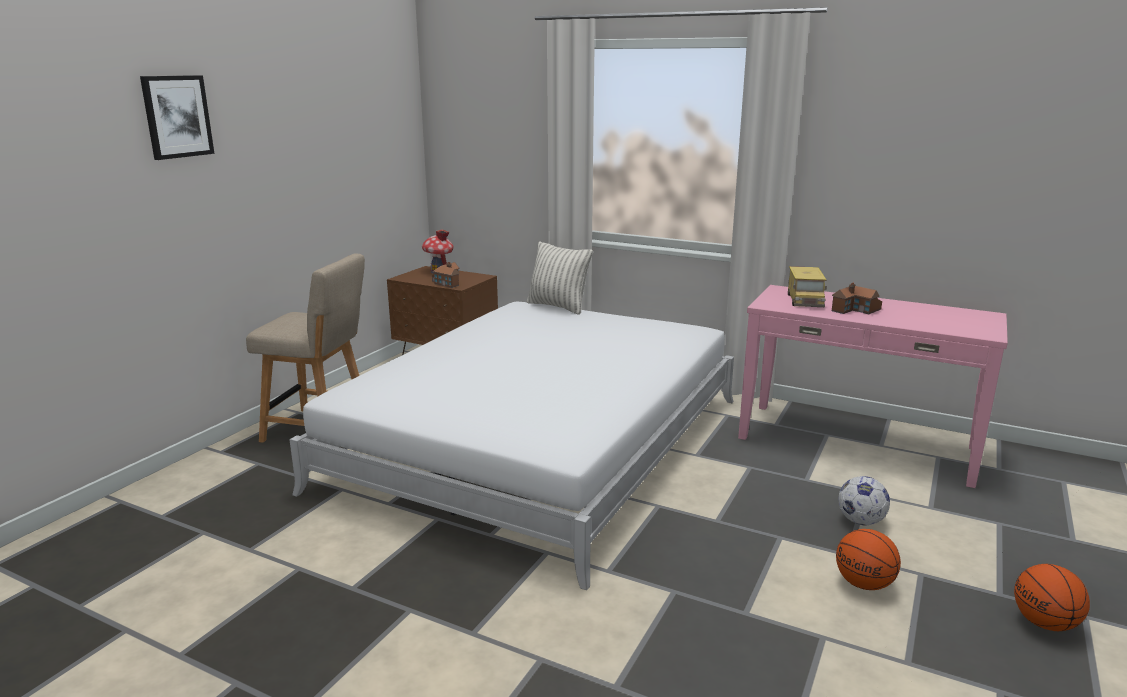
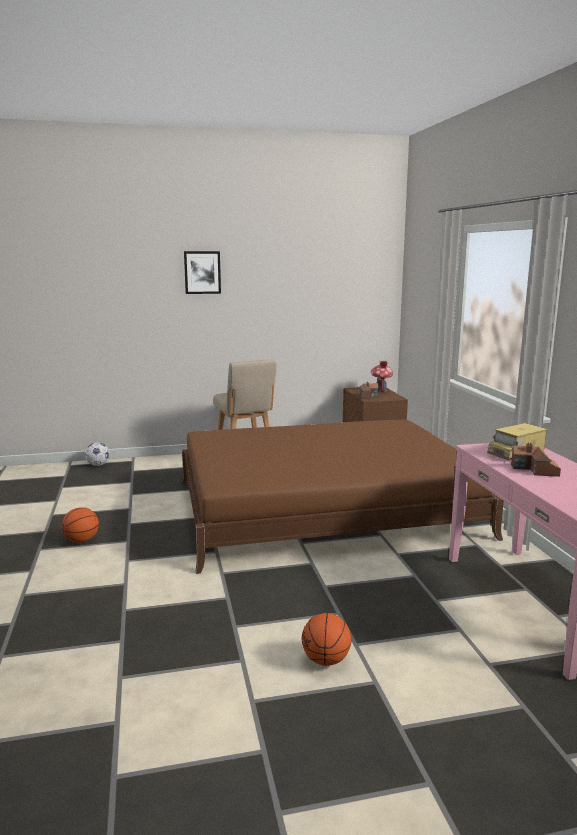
camera: 50 degrees right, 5 degrees down
(539, 443) = (324, 508): white bed -> brown bed
(558, 306) = (419, 428): pillow -> none
(861, 521) = (412, 638): football -> football (98, 465)
(1045, 623) = (386, 760): basketball -> basketball (81, 541)

